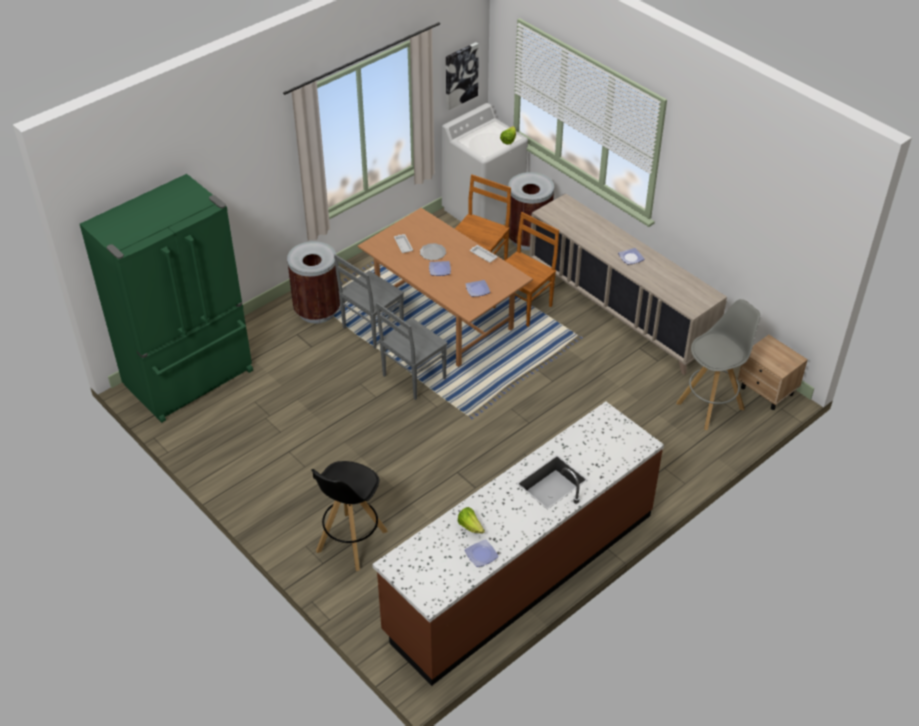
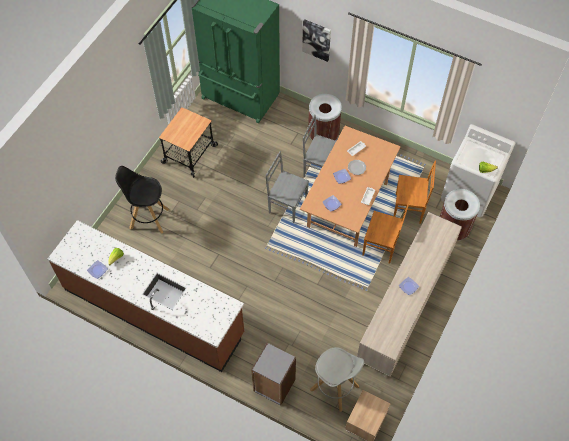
camera: 70 degrees right, 15 degrees up
(258, 463) = (189, 154): none -> cart
(460, 75) = (499, 109): picture -> picture (316, 39)
(688, 464) = (274, 386): none -> grey bookcase

